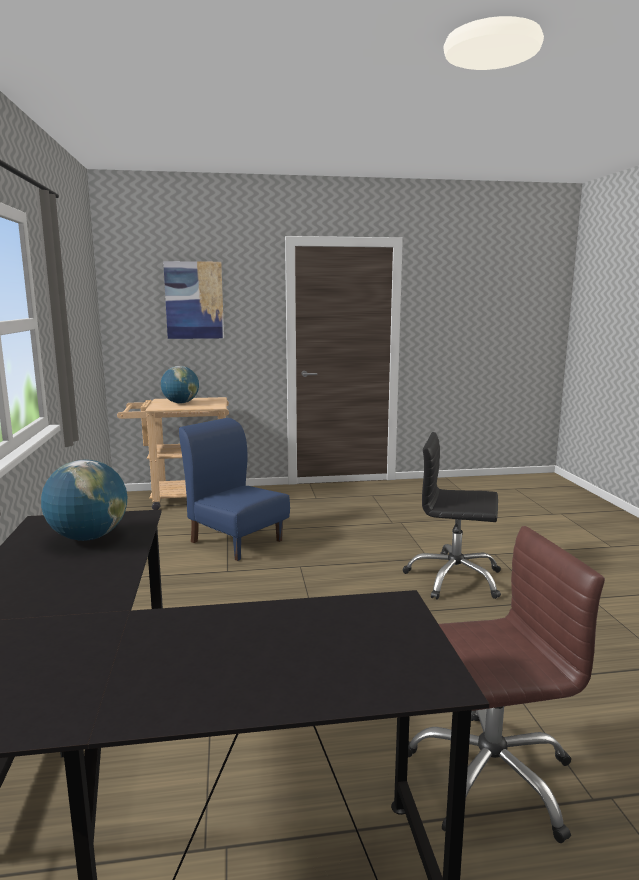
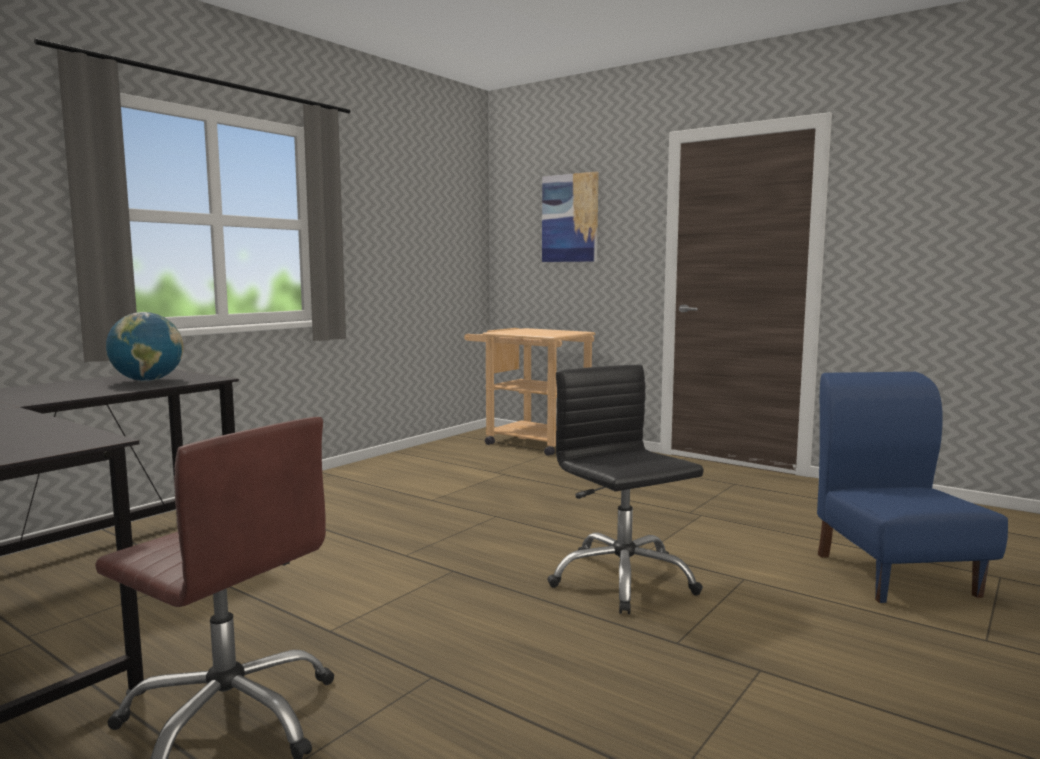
camera: 45 degrees right, 5 degrees down
(181, 403) = (531, 331): globe -> none
(236, 541) = (493, 482): blue chair -> blue chair (894, 574)

